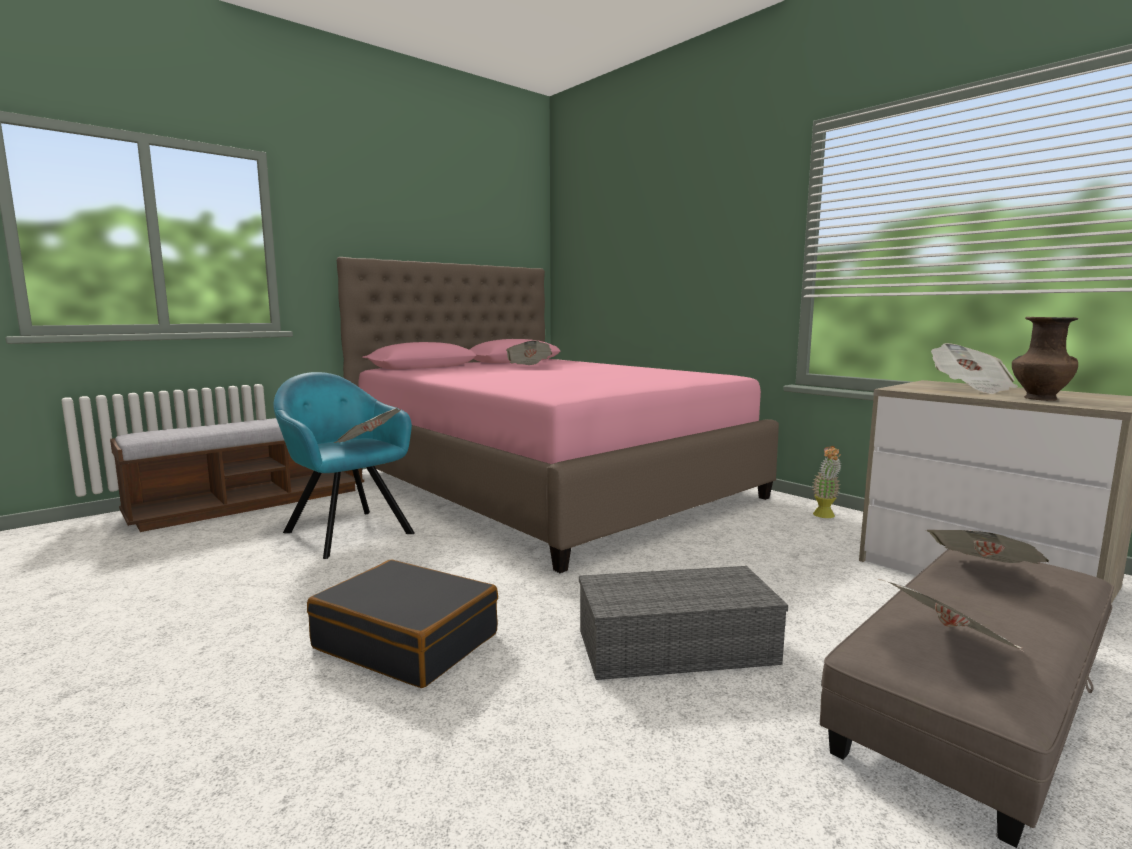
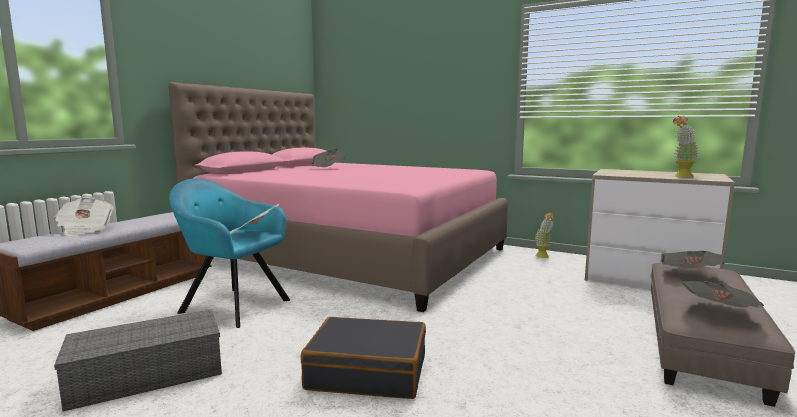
camera: 20 degrees left, 0 degrees up
(674, 648) = (536, 345): grey storage box -> grey storage box (145, 376)
(970, 389) = (637, 173): newspaper -> newspaper (85, 230)
(1038, 398) = (681, 177): brown vase -> potted plant

